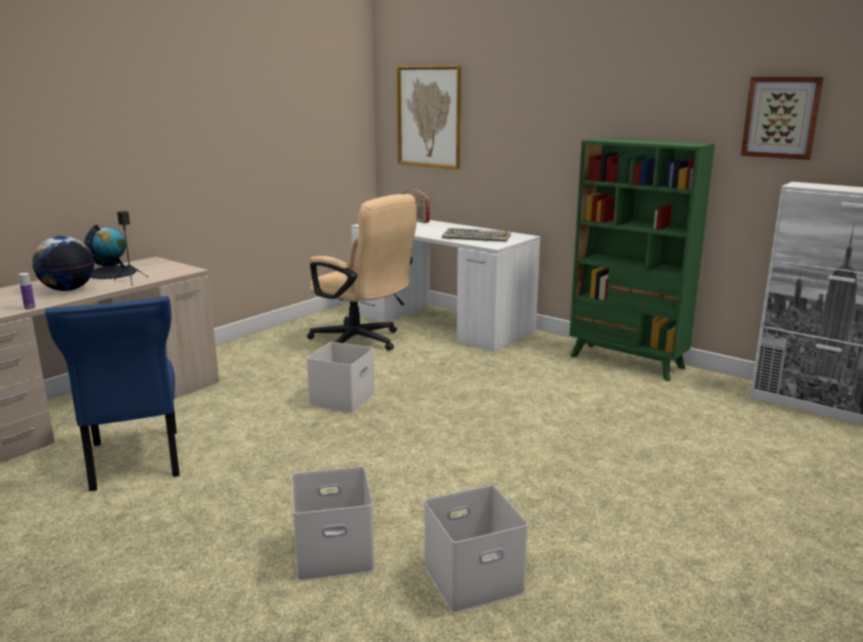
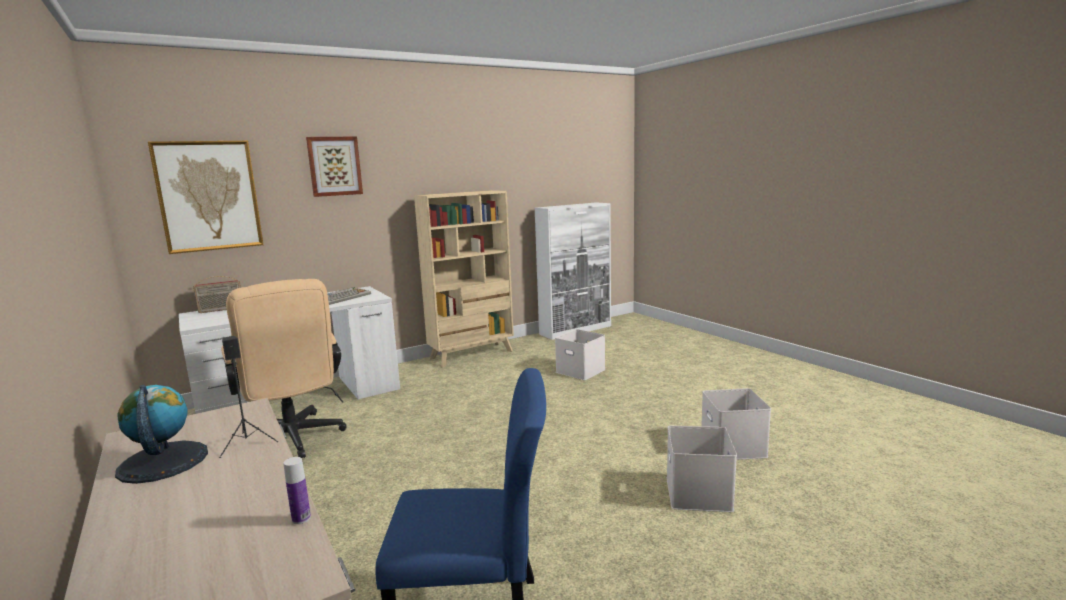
camera: 70 degrees left, 5 degrees down
(68, 290) = (221, 493): globe -> none
(342, 400) = (430, 465): white storage box -> white storage box (581, 371)
(362, 342) = (293, 441): beige office chair -> beige office chair turned 90 degrees clockwise
(627, 362) = (472, 354): green bookcase -> beige bookcase
(781, 117) = (519, 170): picture -> picture (334, 166)

